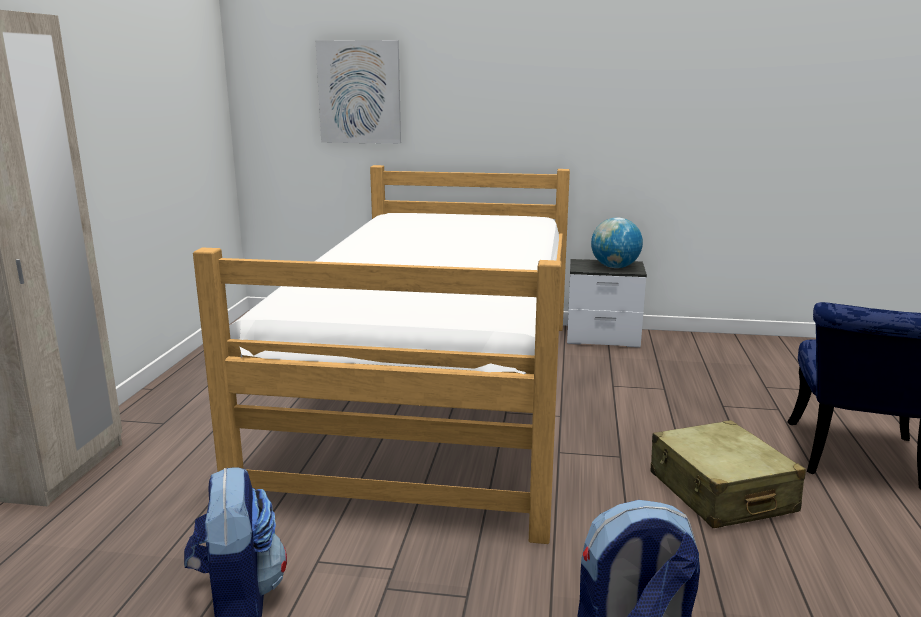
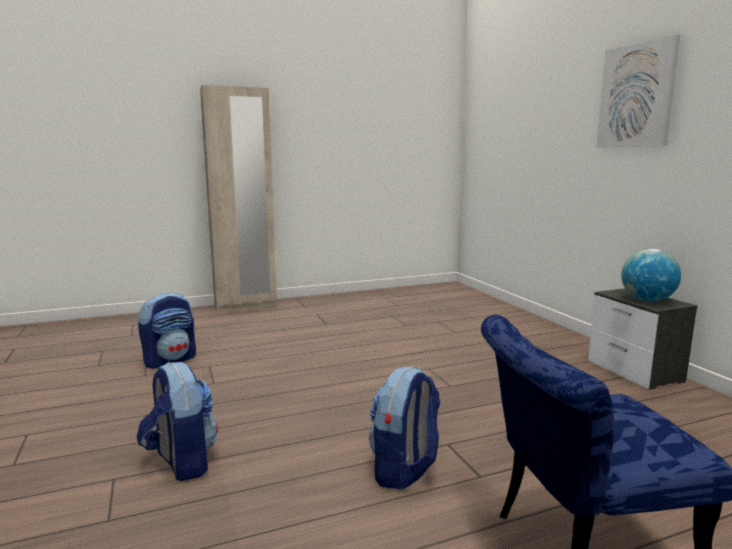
camera: 60 degrees right, 5 degrees down
(359, 92) = (516, 132): picture -> picture (636, 96)
(438, 396) = (420, 346): bed -> none
(720, 492) = (404, 470): beige suitcase -> backpack

